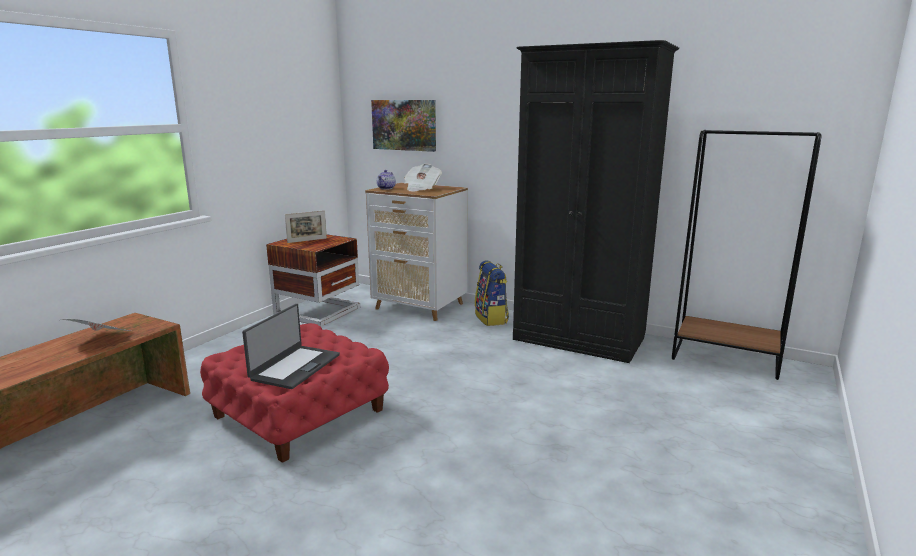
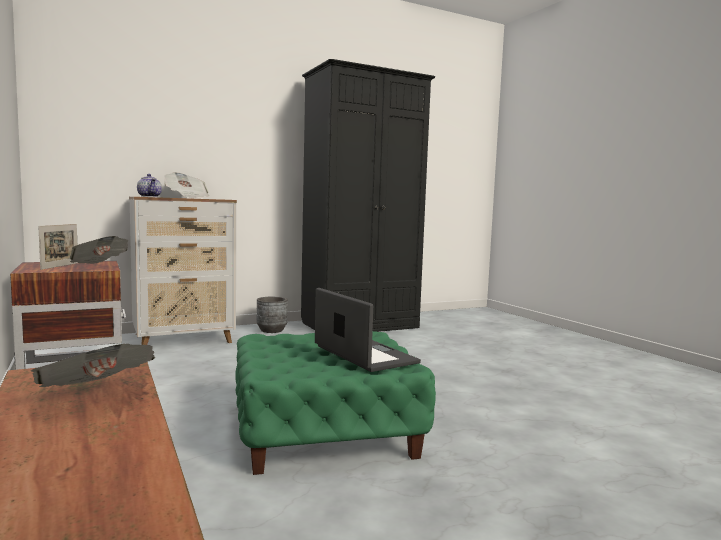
camera: 55 degrees left, 10 degrees down
(299, 413) = (324, 430): red ottoman -> green ottoman
(322, 244) = (99, 266): none -> newspaper
(404, 125) = (131, 128): picture -> none
(491, 319) = (272, 330): backpack -> grey planter
(725, 360) = (449, 315): clothes rack -> none

